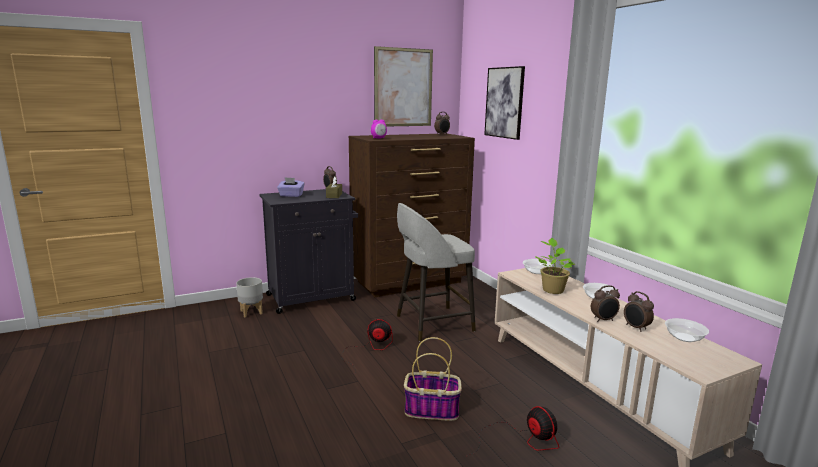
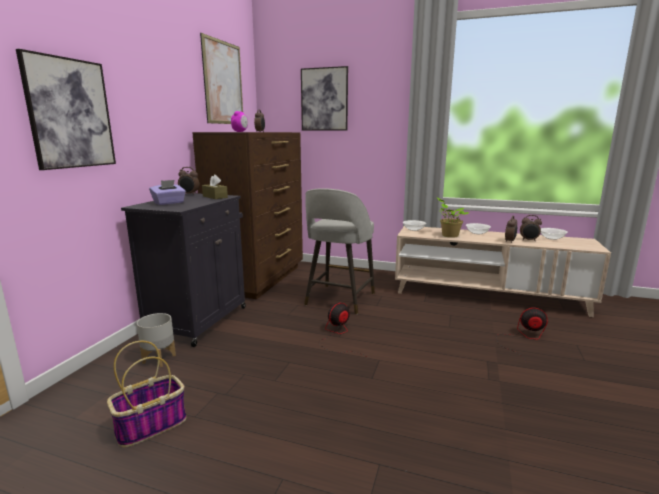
camera: 45 degrees left, 0 degrees up
(228, 126) = (70, 113): none -> picture
(432, 410) = (457, 349): basket -> basket (152, 425)

